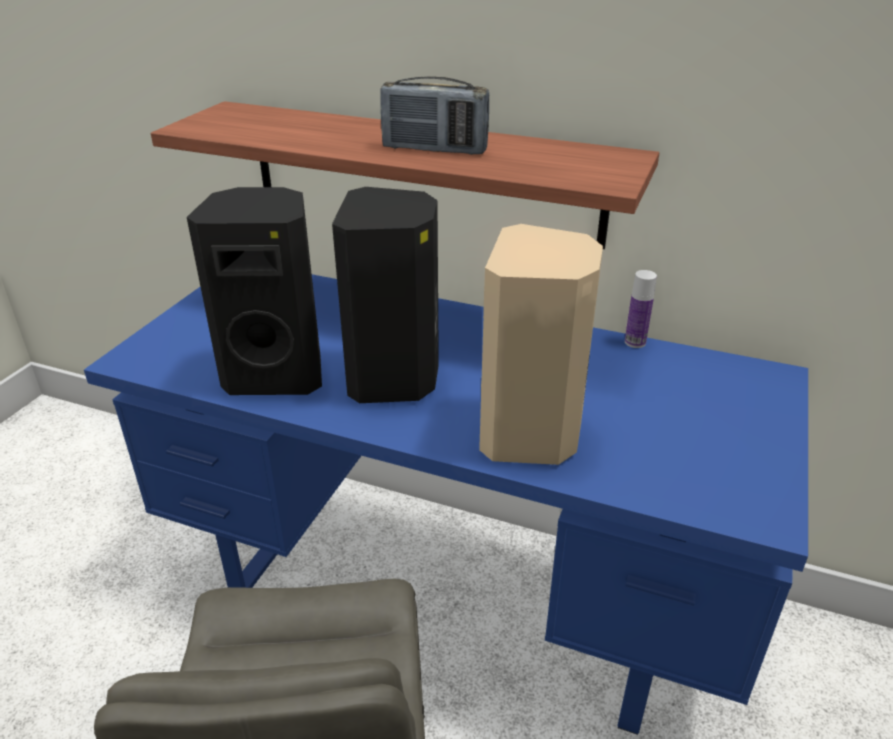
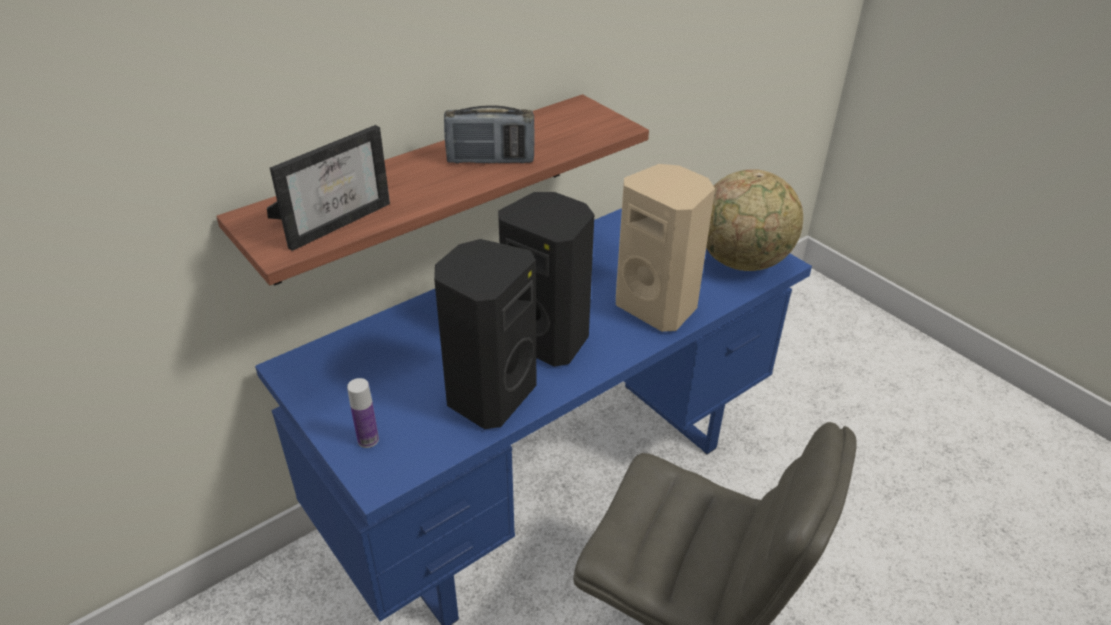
camera: 60 degrees left, 5 degrees up
(252, 129) = (335, 220): none -> picture frame
(434, 149) = (490, 160): radio -> radio turned 45 degrees clockwise
(635, 342) = (596, 226): bottle -> bottle (368, 440)
(718, 479) = (743, 262): none -> globe

